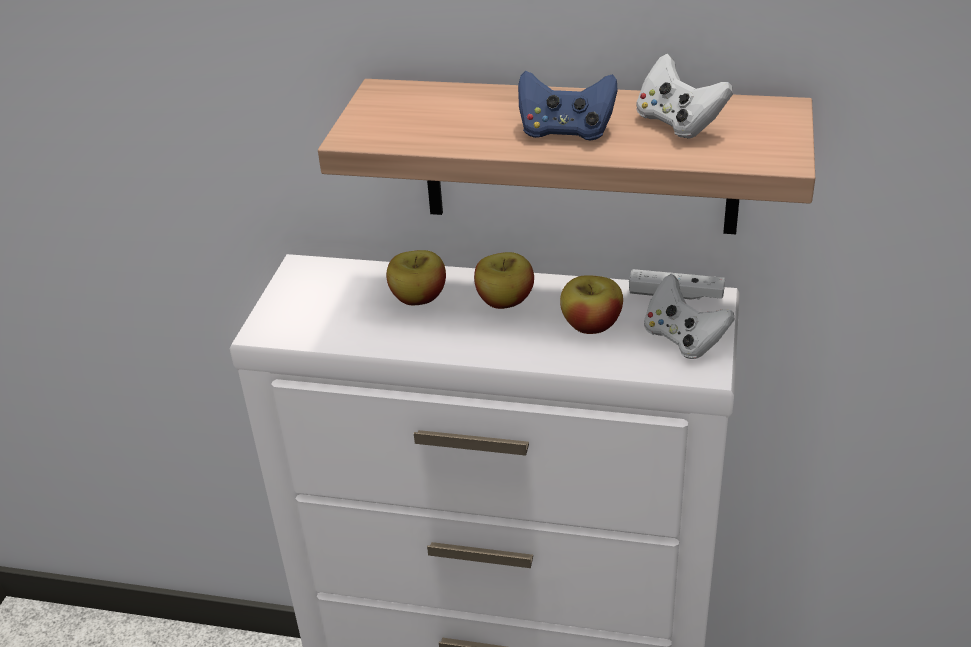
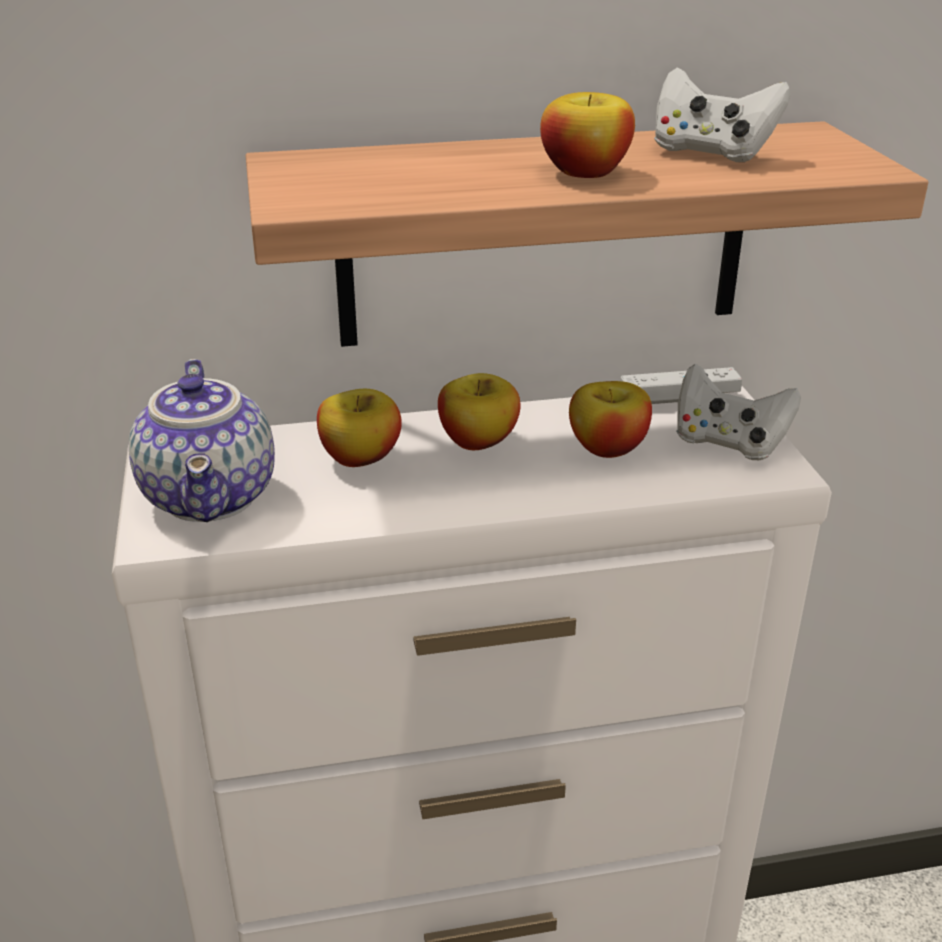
camera: 25 degrees left, 5 degrees down
(311, 309) = (213, 497): none -> teapot
(565, 131) = (584, 172): blue game controller -> apple

